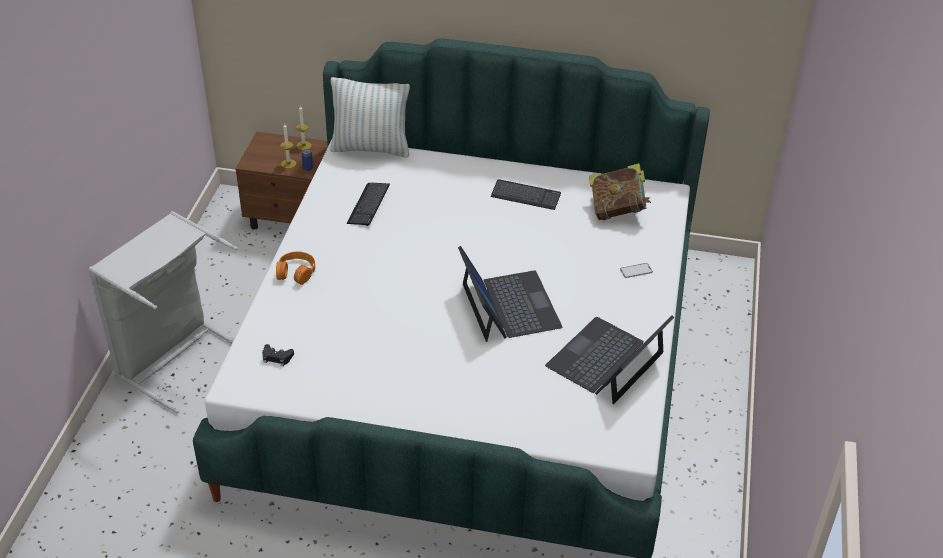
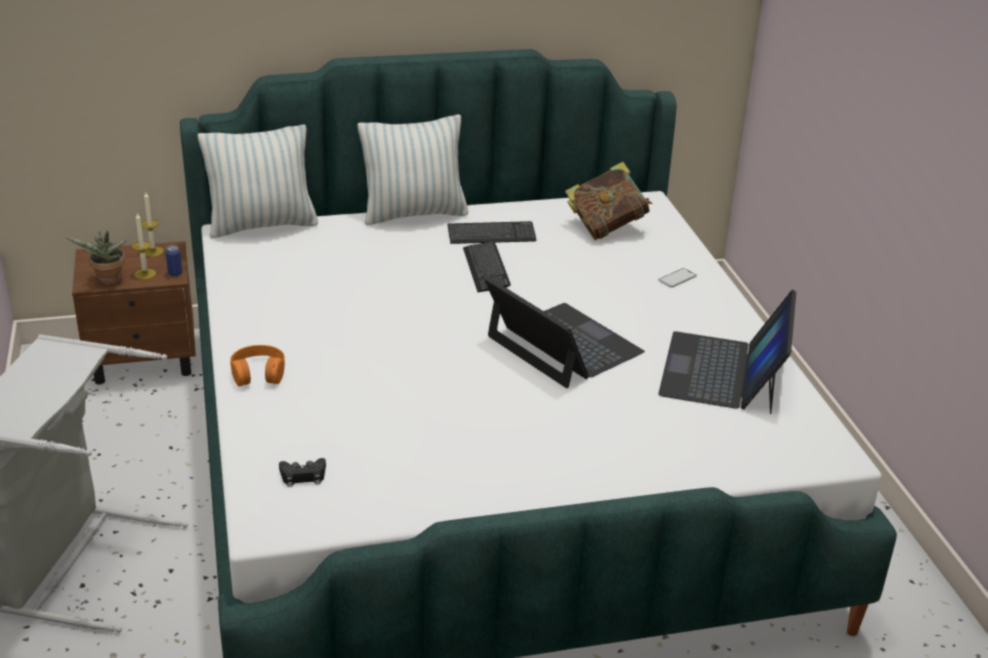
camera: 25 degrees left, 10 degrees down
(262, 164) = (108, 282): none -> potted plant
(368, 205) = (303, 282): keyboard -> keyboard (486, 268)
(482, 163) = (414, 214): none -> pillow

